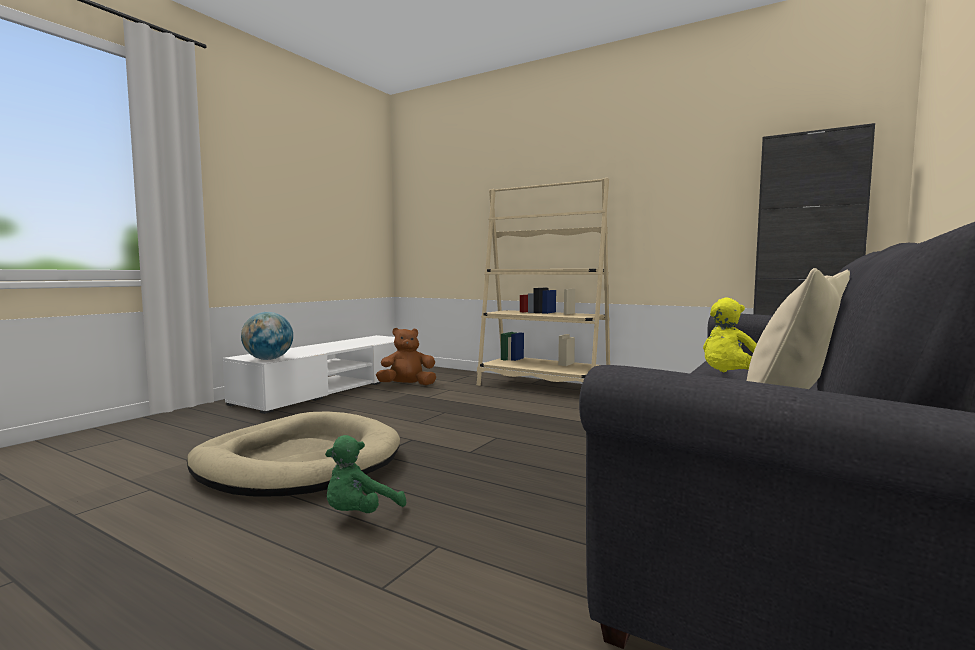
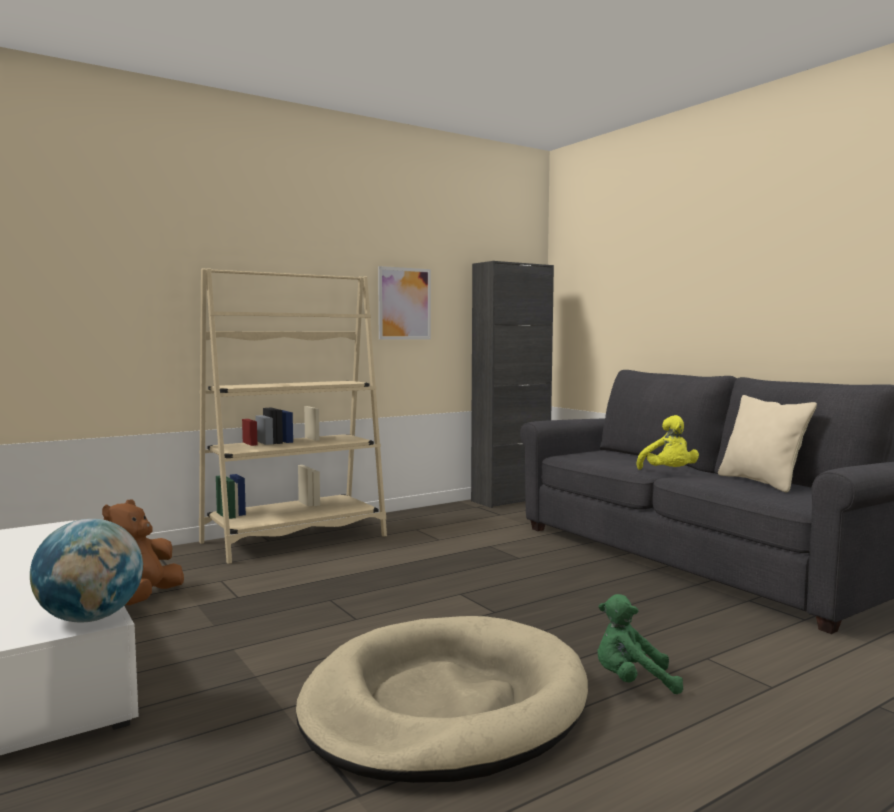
camera: 65 degrees left, 0 degrees up
(360, 514) = (632, 682): green plush toy -> green plush toy turned 120 degrees clockwise
(678, 198) = (404, 303): none -> picture

